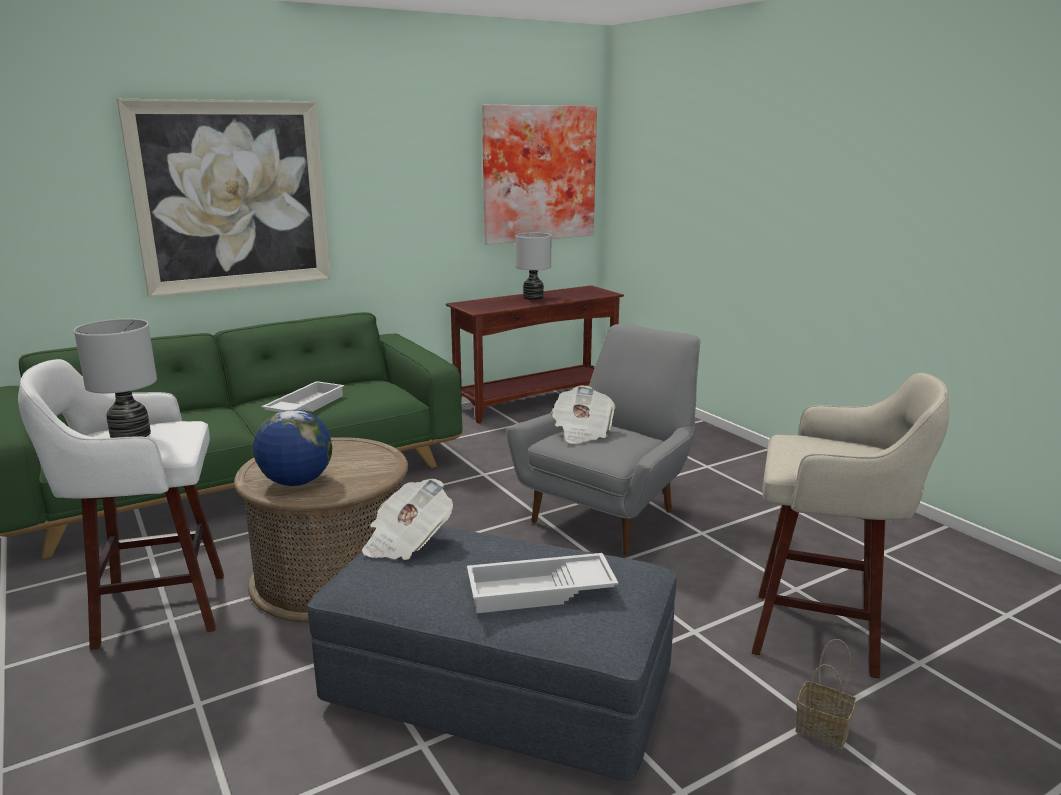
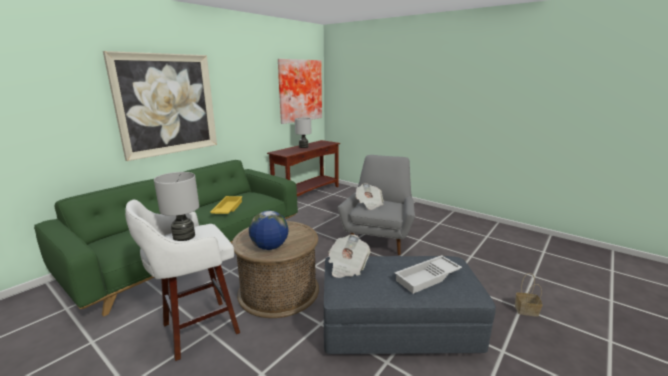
camera: 20 degrees left, 0 degrees up
(305, 406) = (227, 209): white tray -> yellow tray
(822, 635) = (495, 273): beige stool -> none

